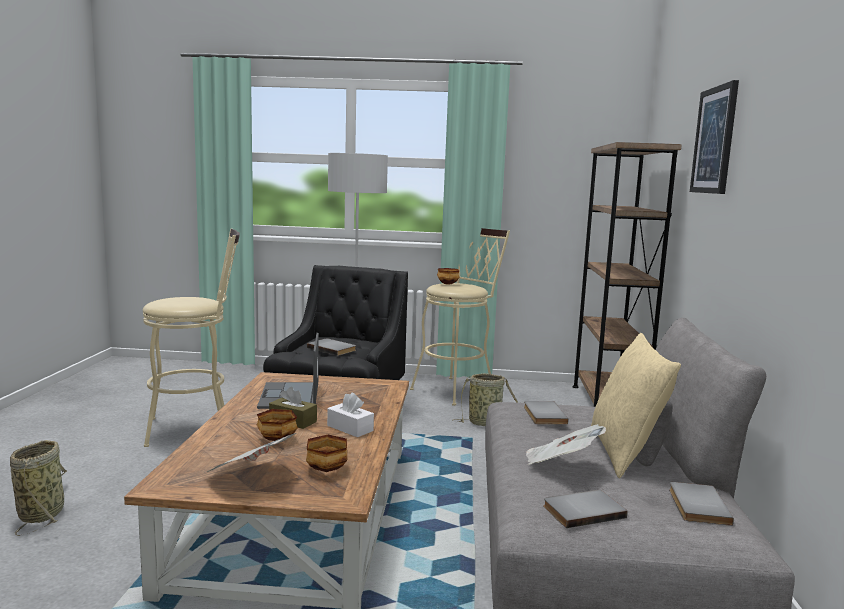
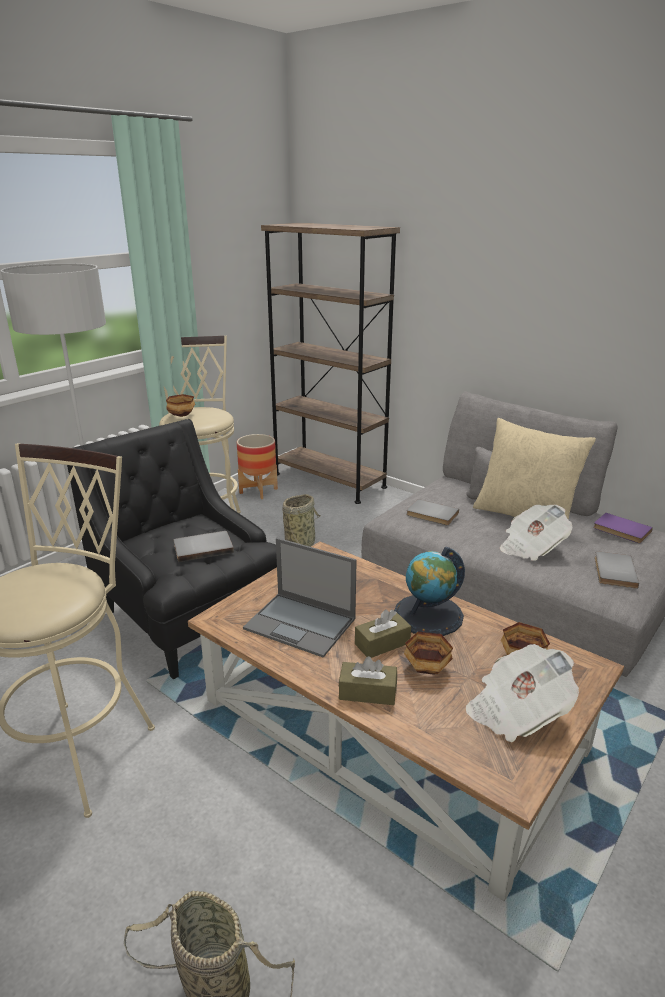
camera: 55 degrees left, 15 degrees up
(230, 427) = (367, 692): none -> brown tissue box
(350, 428) = (428, 615): white tissue box -> globe
(536, 389) = (258, 491): none -> planter
(696, 506) = (621, 530): grey book -> purple book
(714, 140) = (470, 231): picture -> none

